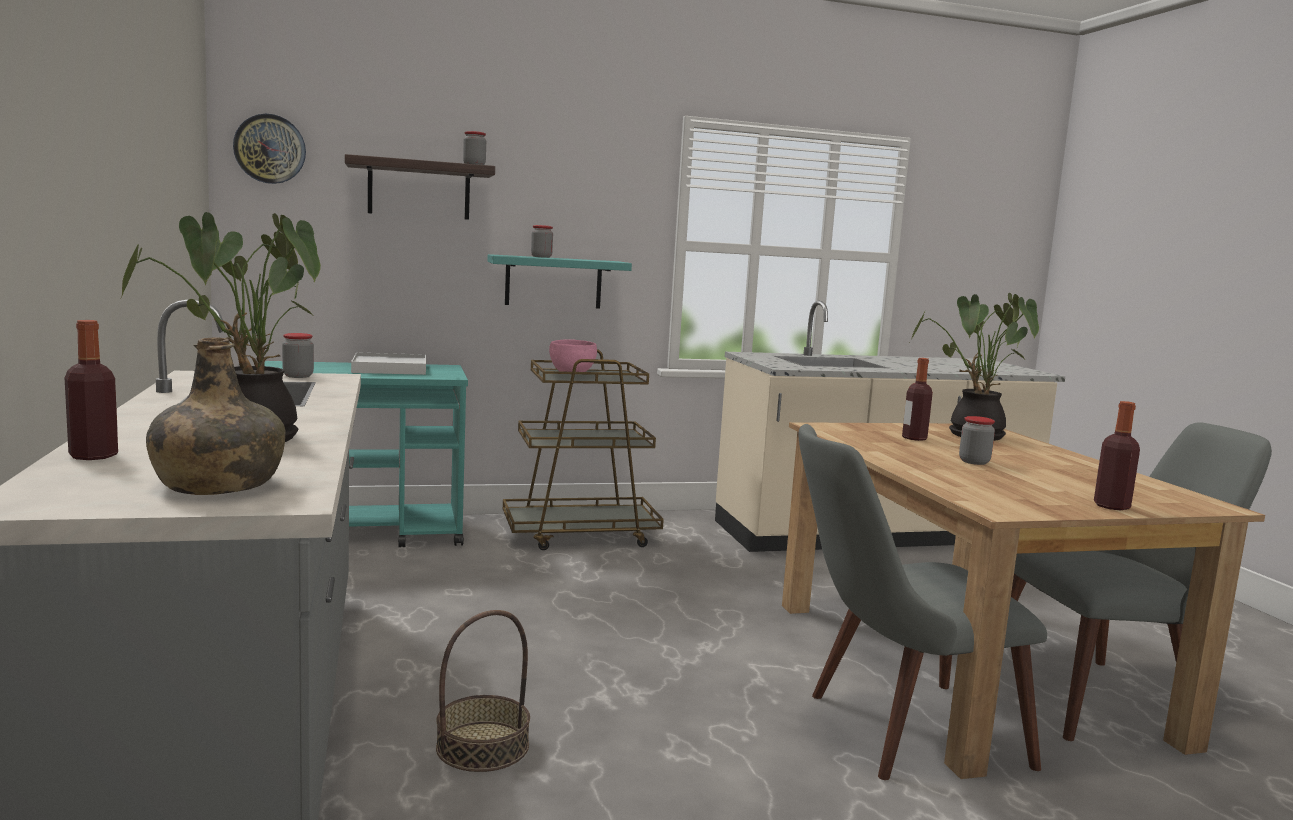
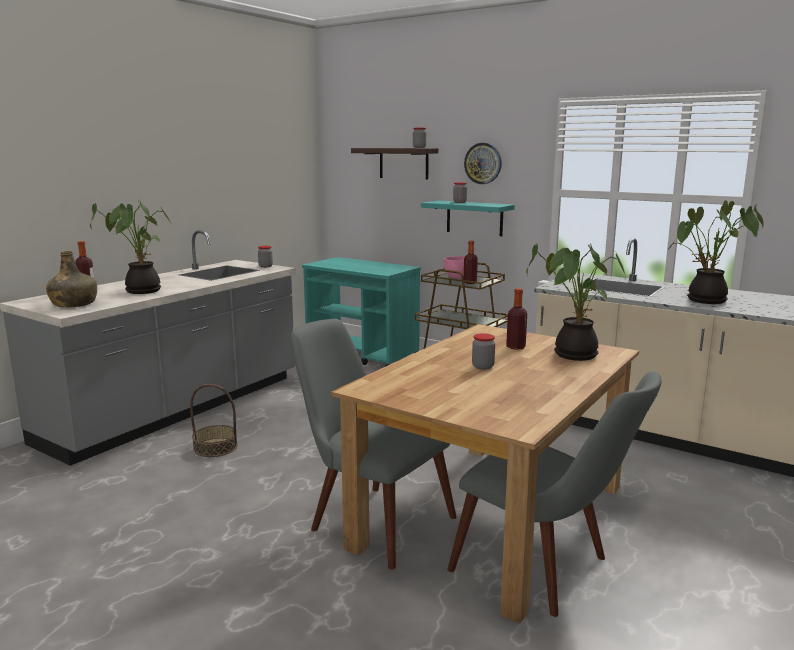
camera: 50 degrees right, 5 degrees up
(270, 149) = (340, 146): wall clock -> wall clock (483, 163)
(389, 368) = (374, 266): white tray -> none
(936, 367) = (705, 301): none -> potted plant
(1111, 506) = (440, 407): bottle -> bottle (470, 282)

